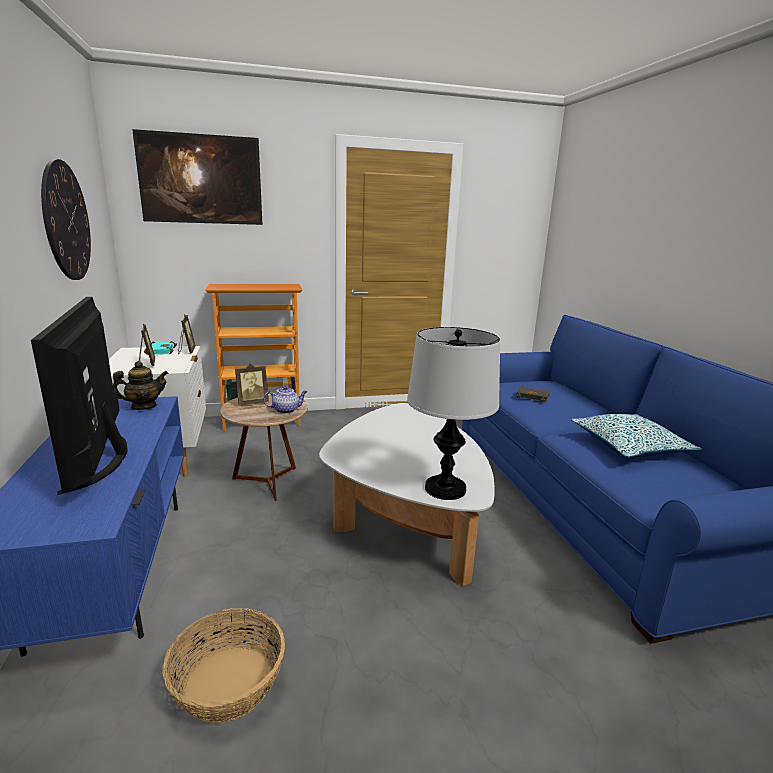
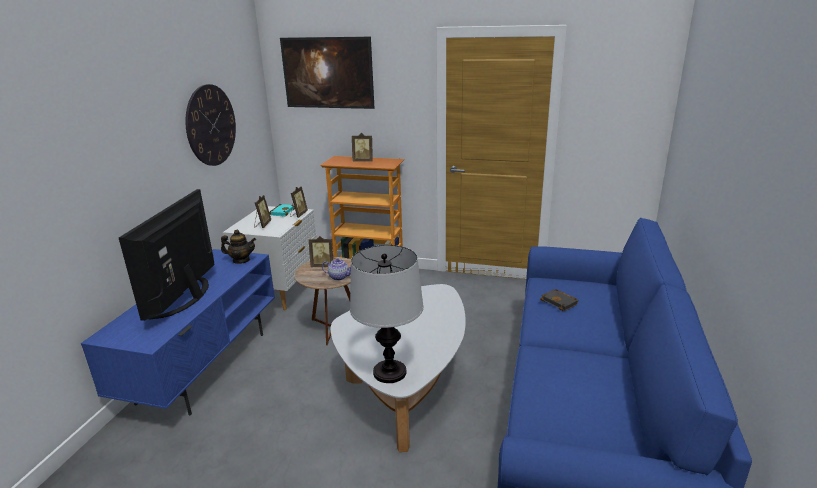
camera: 30 degrees right, 5 degrees up
(227, 682) = (212, 457): basket -> none
(255, 286) = (363, 161): none -> picture frame
(629, 446) = (583, 377): pillow -> none

